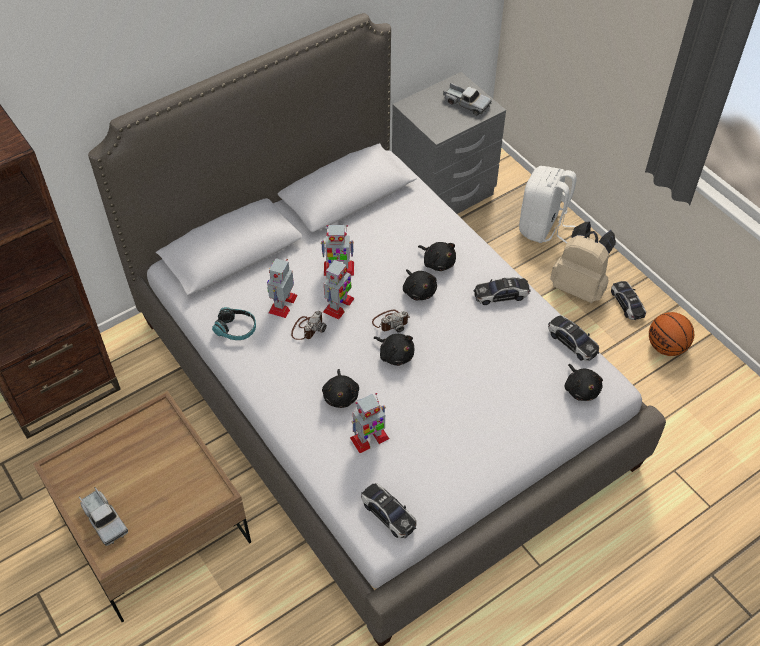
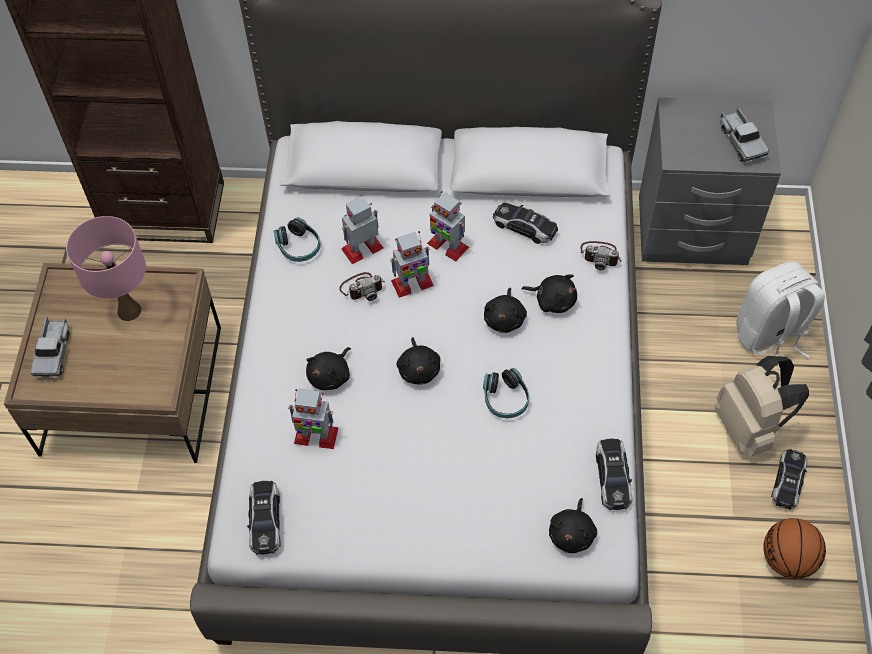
camera: 40 degrees right, 5 degrees up
(137, 454) = (129, 311): none -> pink table lamp
(391, 322) = (446, 333): camera -> camera (600, 255)
(438, 262) = (553, 300): black plush toy -> black plush toy turned 60 degrees counterclockwise
(466, 338) = (505, 399): none -> headphones
(501, 294) = (585, 377): toy car -> toy car (524, 227)

